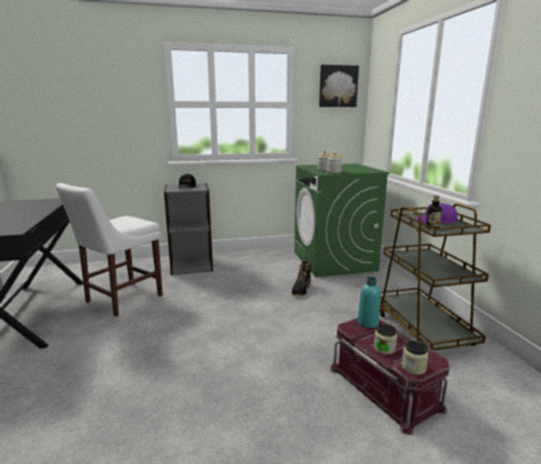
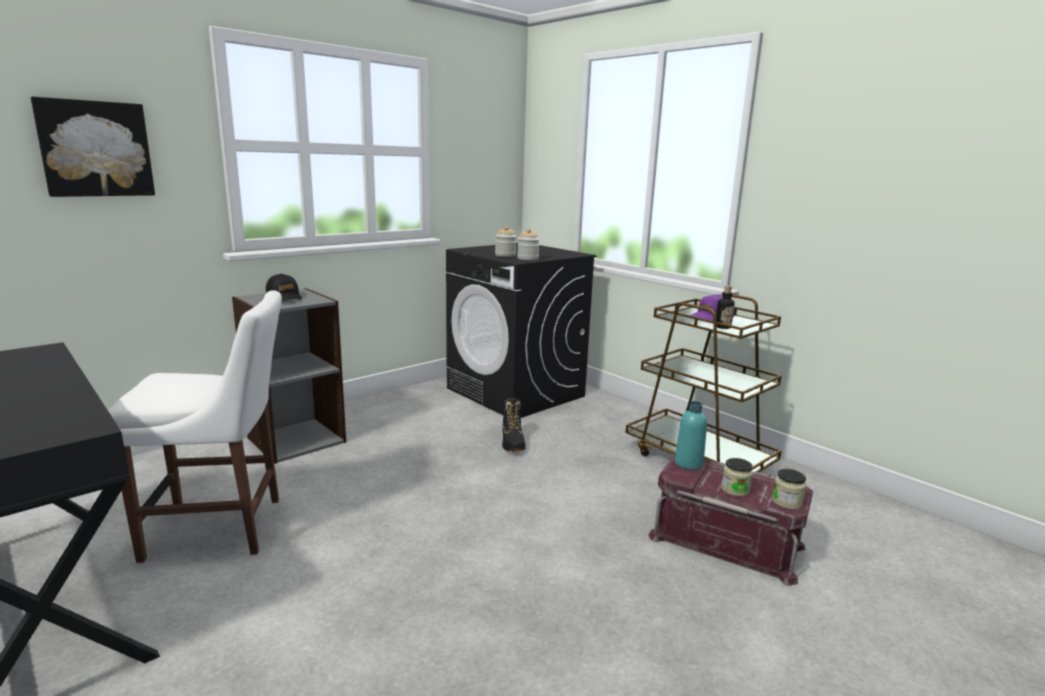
camera: 30 degrees left, 0 degrees up
(121, 299) = (221, 528): white chair -> white chair turned 105 degrees counterclockwise
(334, 261) = (516, 392): green washing machine -> black washing machine
(338, 86) = (488, 125): picture -> picture (95, 149)

